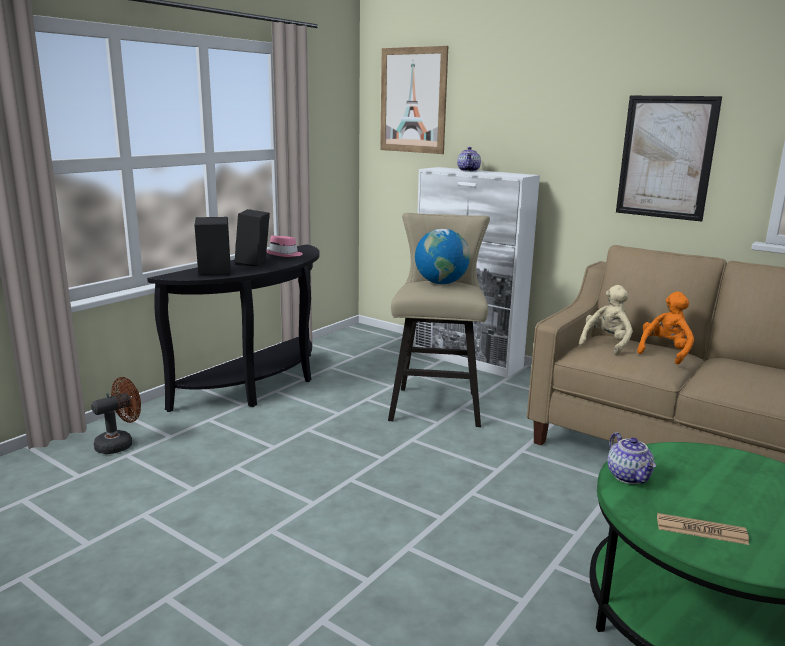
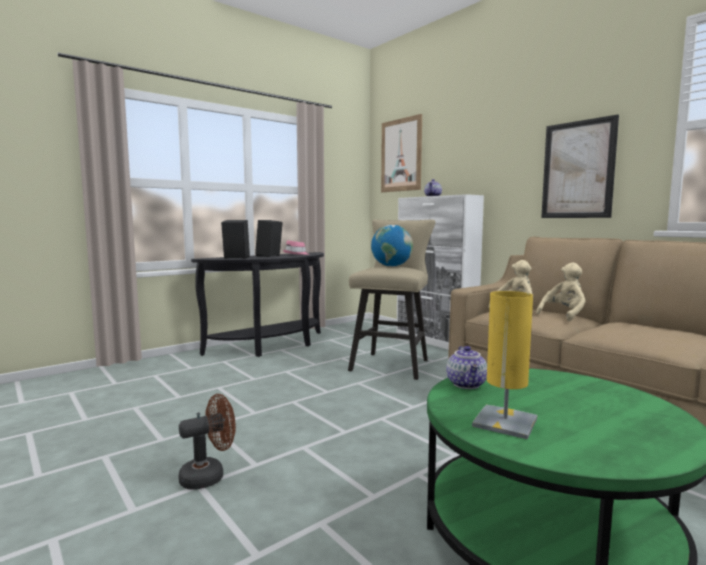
camera: 15 degrees right, 10 degrees down
(120, 444) = (155, 369): brown fan -> brown fan (209, 476)
(665, 352) = (563, 315): orange plush toy -> beige plush toy
(701, 530) = (505, 422): newspaper -> yellow table lamp

